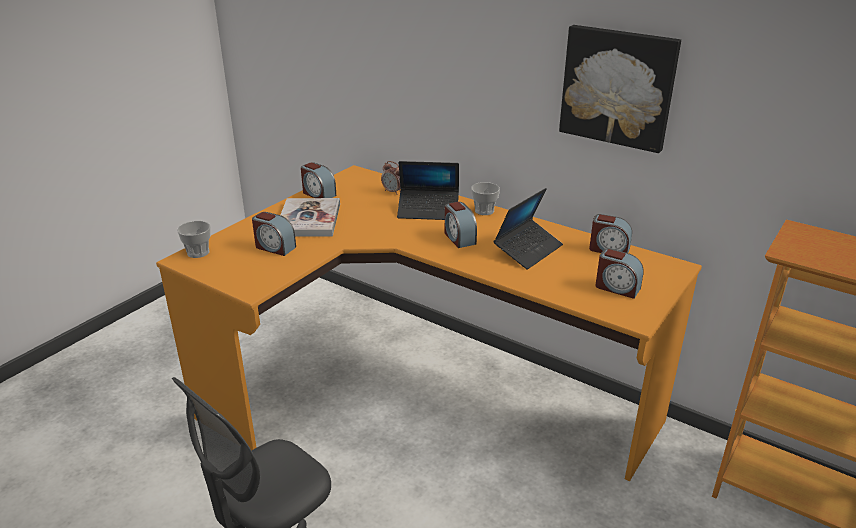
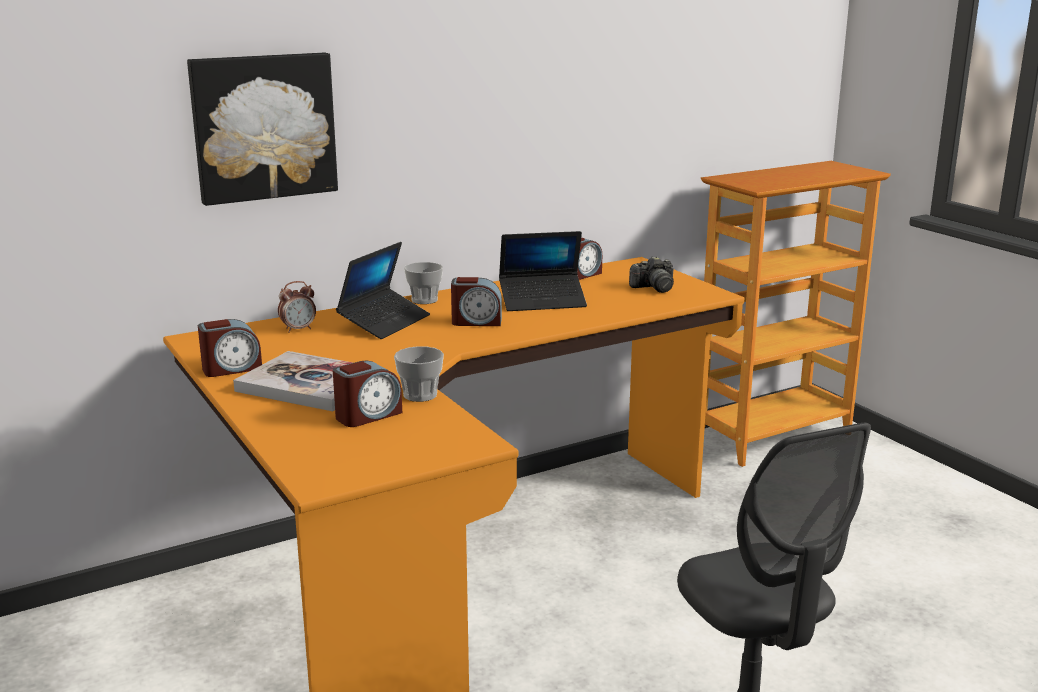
camera: 65 degrees left, 10 degrees down
(198, 252) = (312, 468): cup -> cup (420, 395)
(528, 250) = (542, 301): laptop -> laptop turned 105 degrees clockwise
(617, 288) = (654, 288): alarm clock -> camera
(618, 87) = (536, 95): picture -> picture (263, 127)

